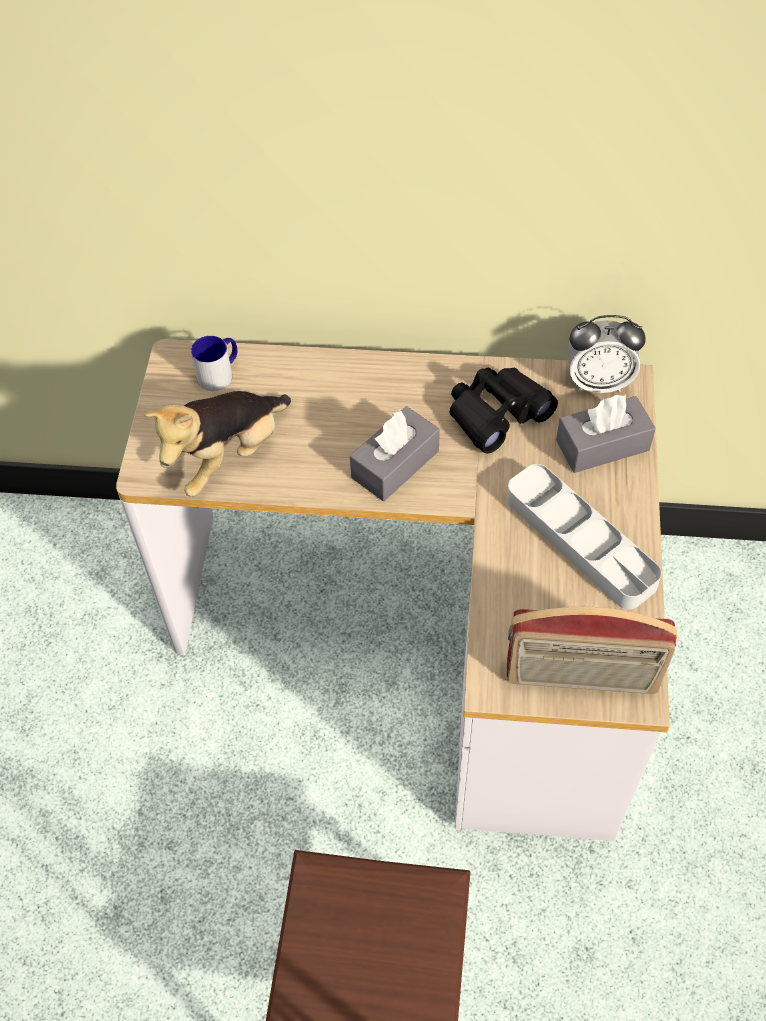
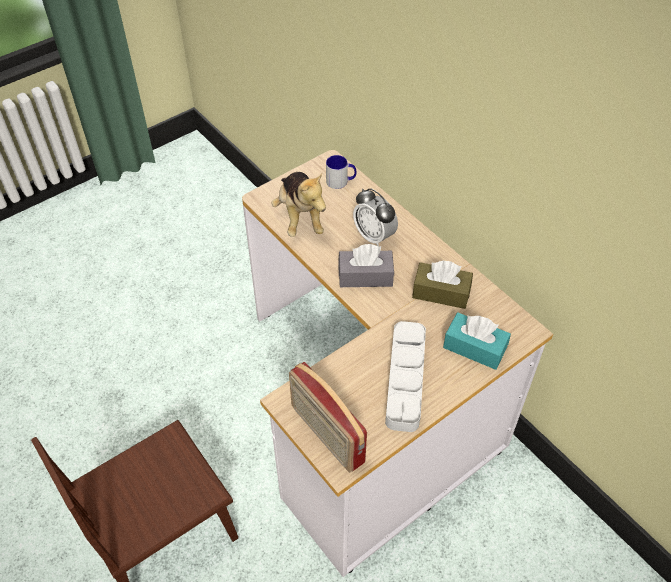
camera: 45 degrees right, 5 degrees down
(227, 457) = (300, 217): plush toy -> plush toy turned 105 degrees counterclockwise
(496, 414) = (441, 293): black binoculars -> brown tissue box
(598, 382) = (512, 319): alarm clock -> alarm clock (374, 236)
(602, 445) = (474, 348): grey tissue box -> turquoise tissue box

